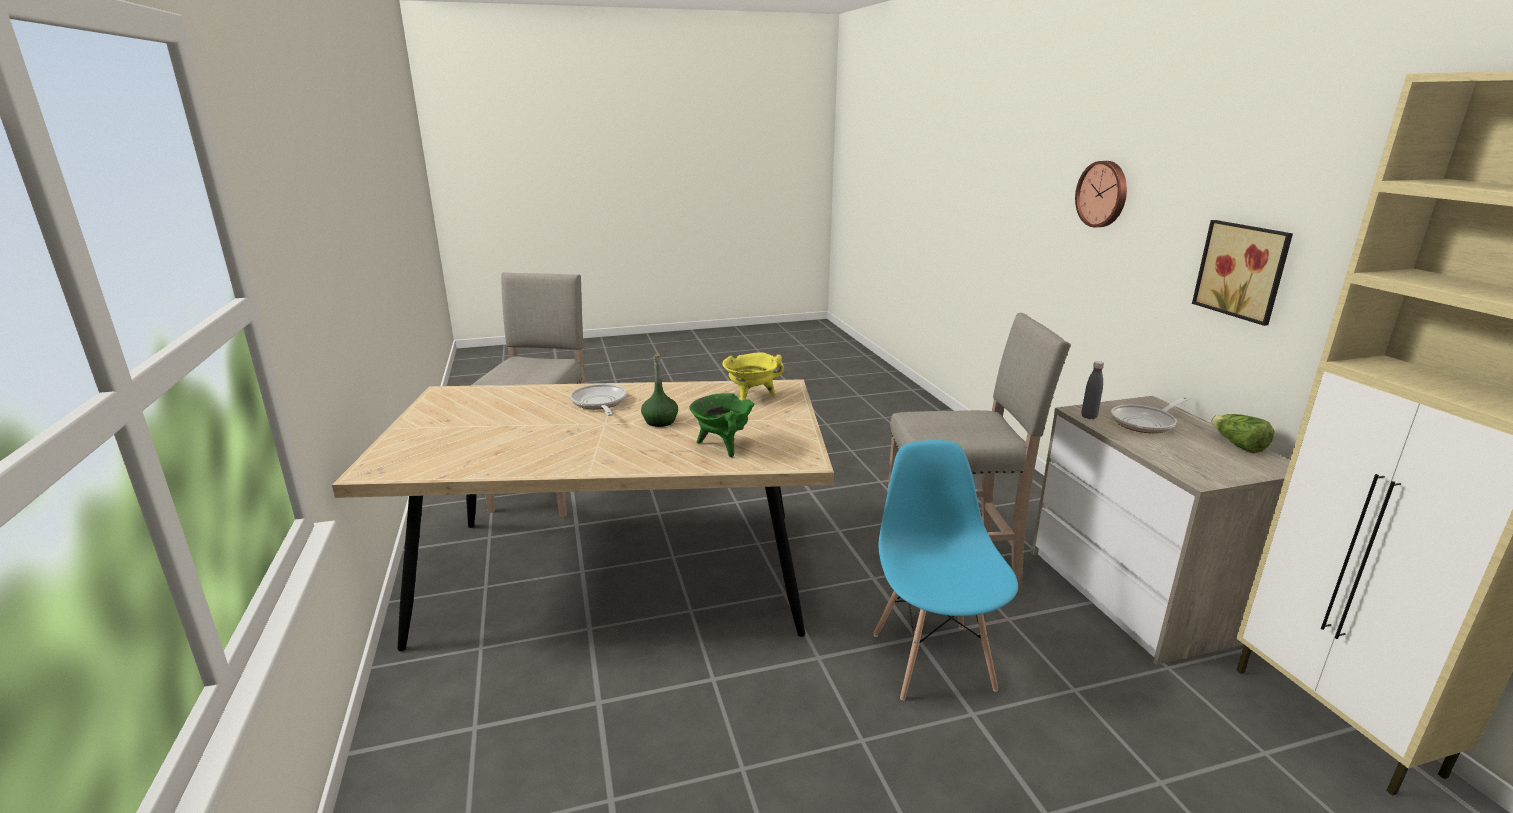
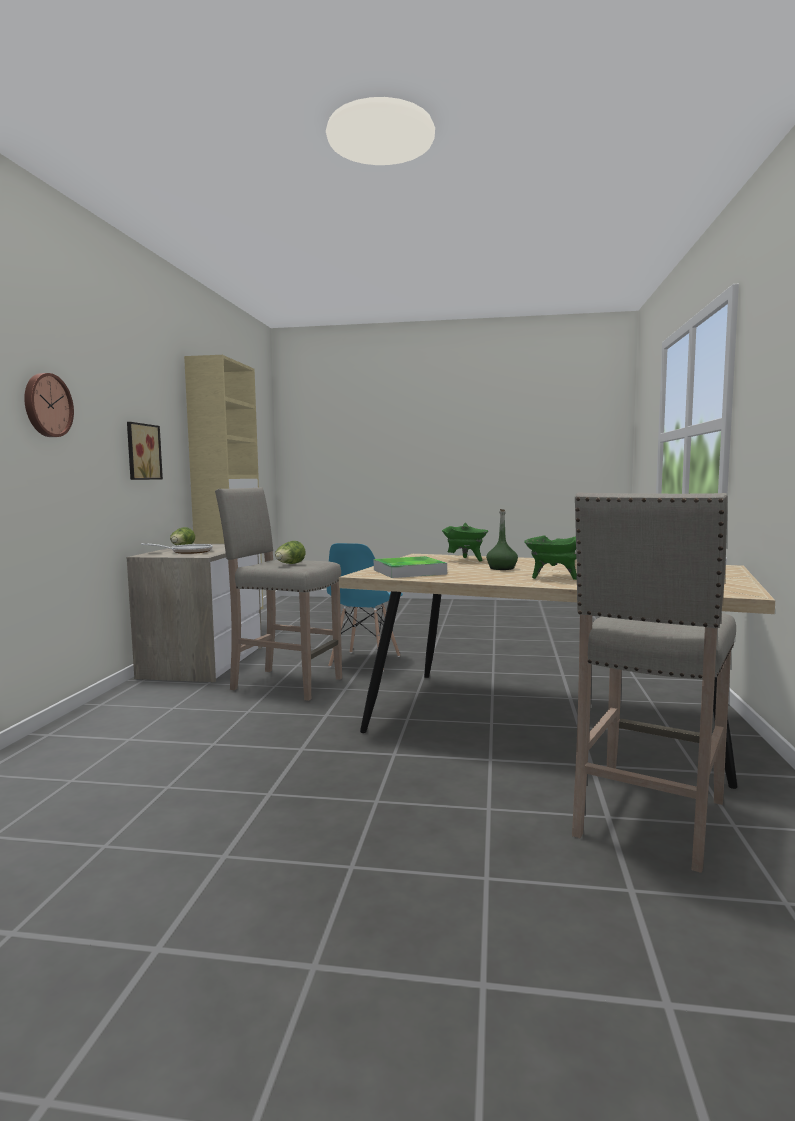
camera: 155 degrees left, 15 degrees down
(599, 403) = (553, 577): frying pan -> green cooking pot
(751, 397) = (409, 572): yellow cooking pot -> tray
(945, 422) = (289, 564): none -> lettuce
(1089, 416) = (207, 554): grey bottle -> none

